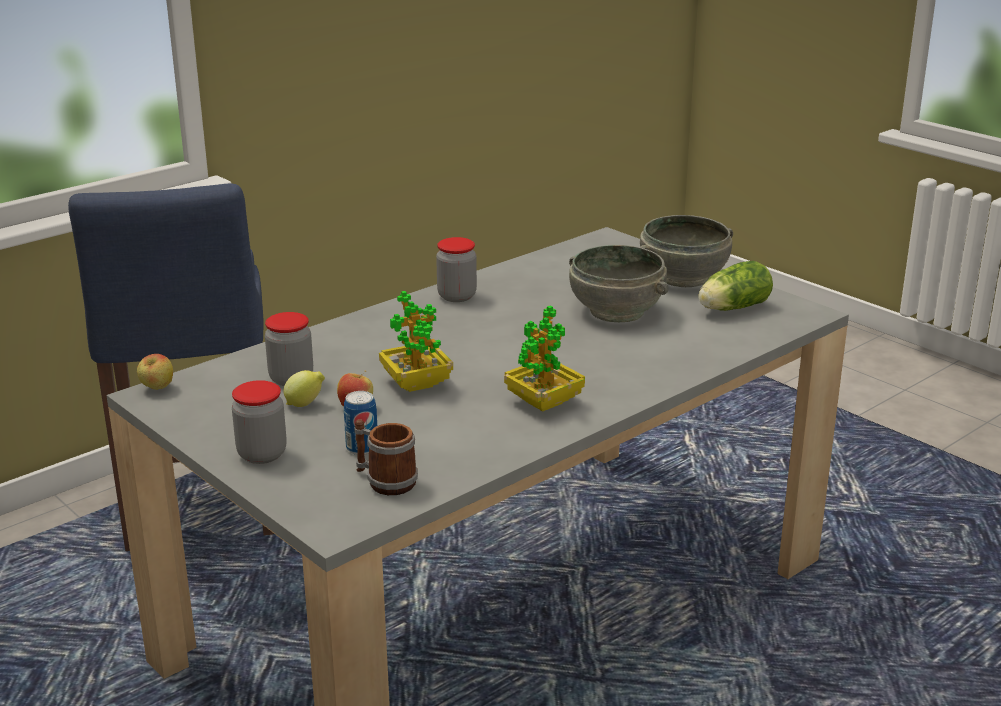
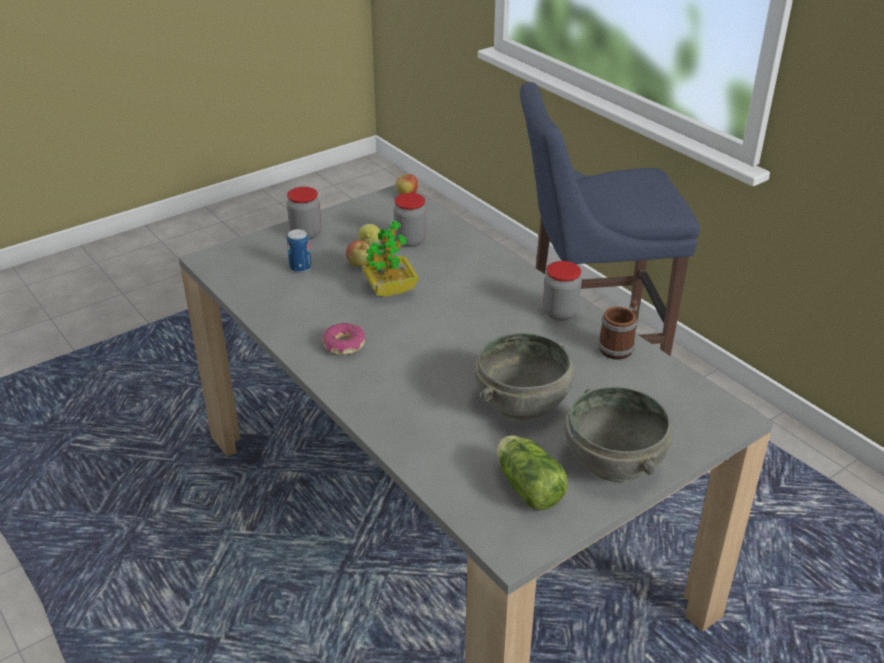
camera: 95 degrees right, 10 degrees up
(384, 481) = (254, 276): mug -> mug (619, 346)
(544, 402) = (343, 345): potted plant -> donut

